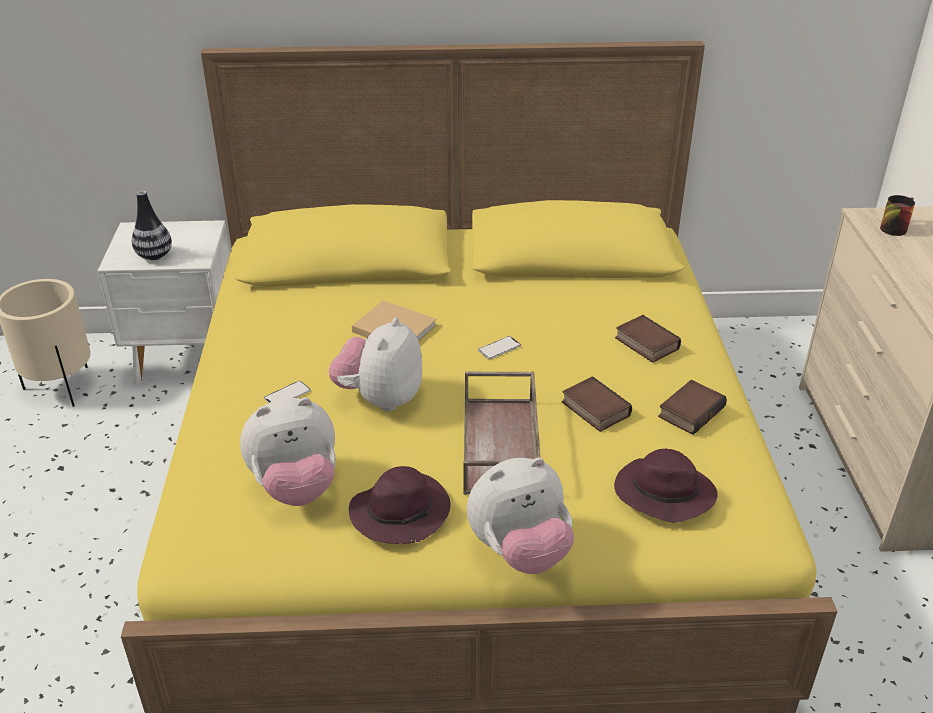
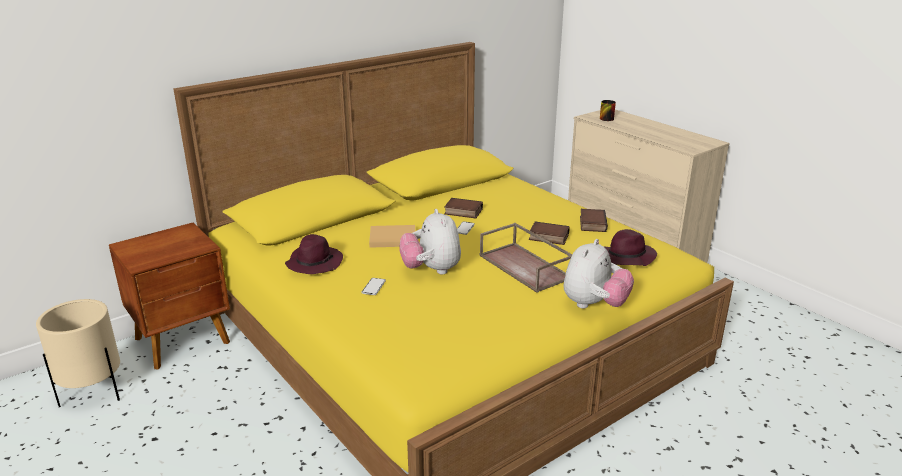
camera: 35 degrees left, 10 degrees down
(154, 256) = (167, 253): vase -> none
(189, 360) = (184, 341): white nightstand -> brown nightstand
(296, 487) = (442, 324): plush toy -> none
(401, 511) = (515, 311): purple hat -> purple hat (314, 263)
(645, 343) = (534, 204): book -> book (462, 212)

